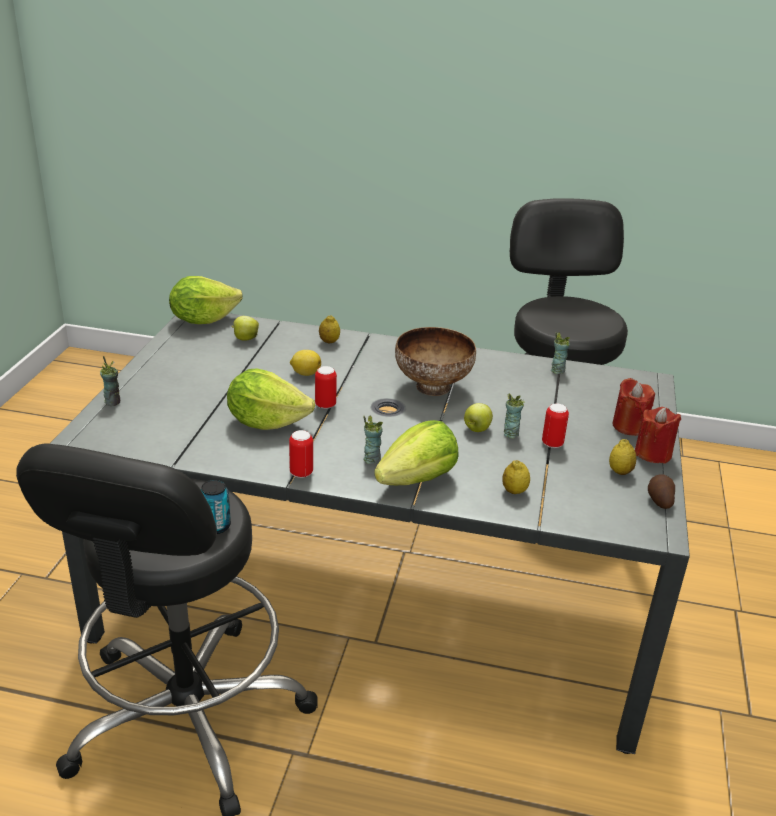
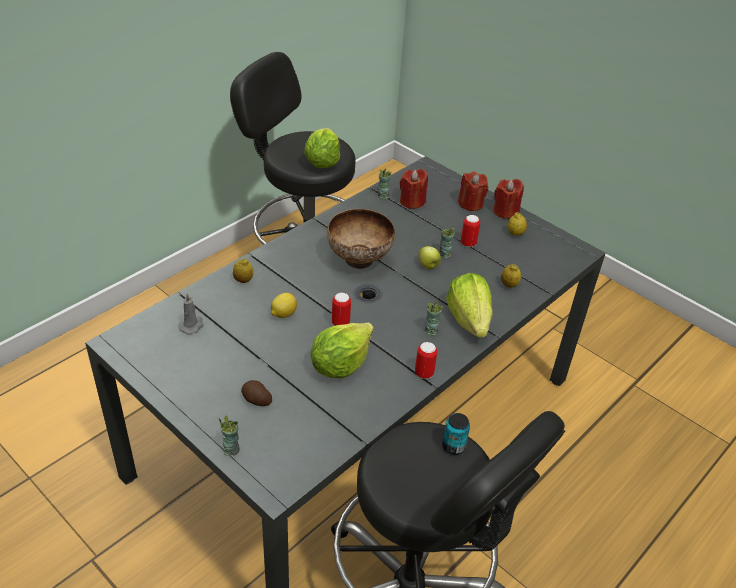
camera: 60 degrees left, 10 degrees up
(203, 319) = (128, 338): lettuce -> lettuce (322, 162)
(245, 339) = (192, 325): apple -> grey candle
(574, 389) = (412, 201): none -> red candle
(659, 500) = (551, 235): potato -> potato (256, 400)

